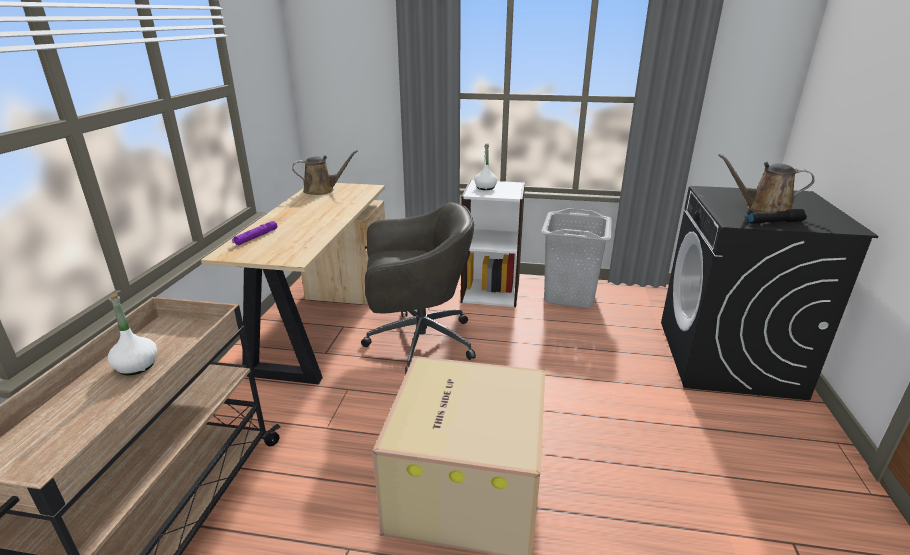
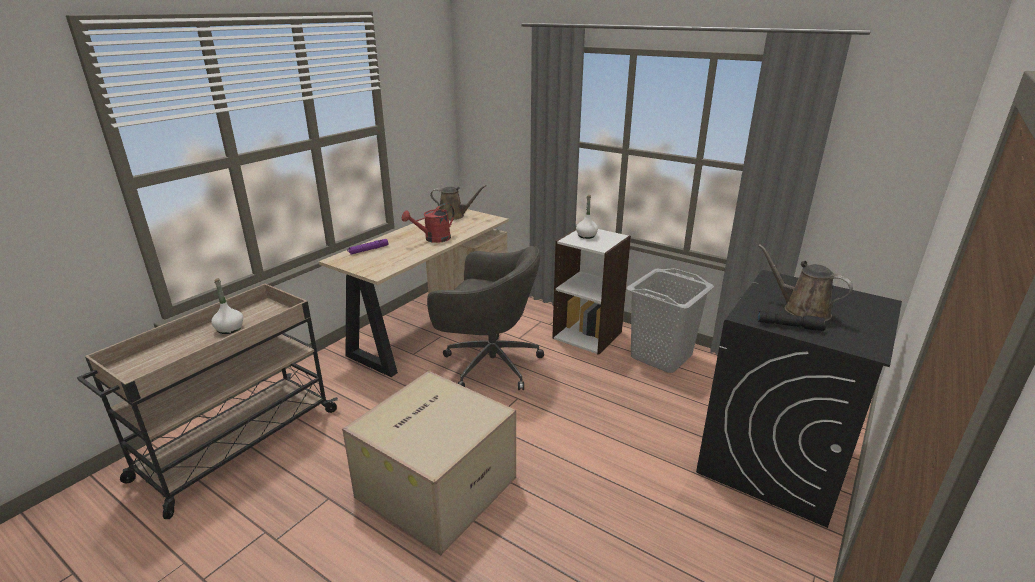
camera: 25 degrees right, 0 degrees up
(324, 215) = (433, 239): none -> red watering can

